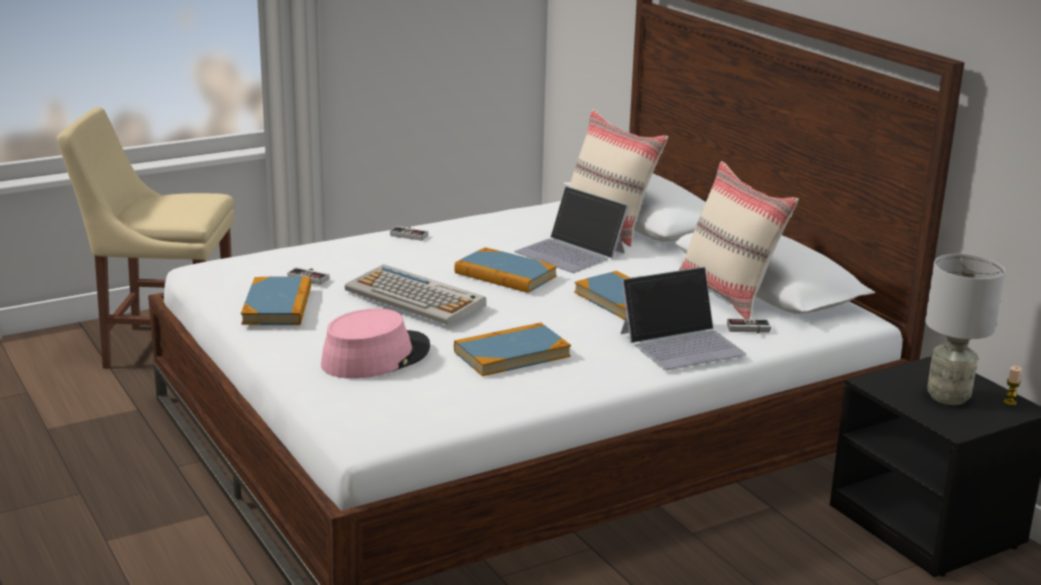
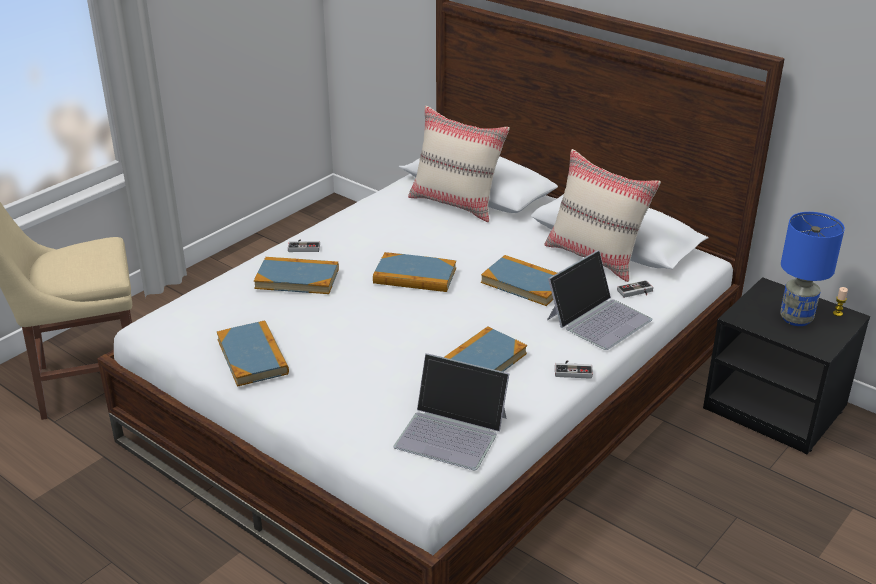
camera: 20 degrees left, 10 degrees up
(310, 277) = (258, 317): game controller -> game controller (573, 370)
(375, 356) = (374, 393): pink hat -> none
(378, 256) = (297, 279): none -> book
(416, 298) = (363, 320): keyboard -> none
(570, 252) = (447, 238): laptop -> laptop (452, 431)
(949, 397) = (796, 318): grey table lamp -> blue table lamp

